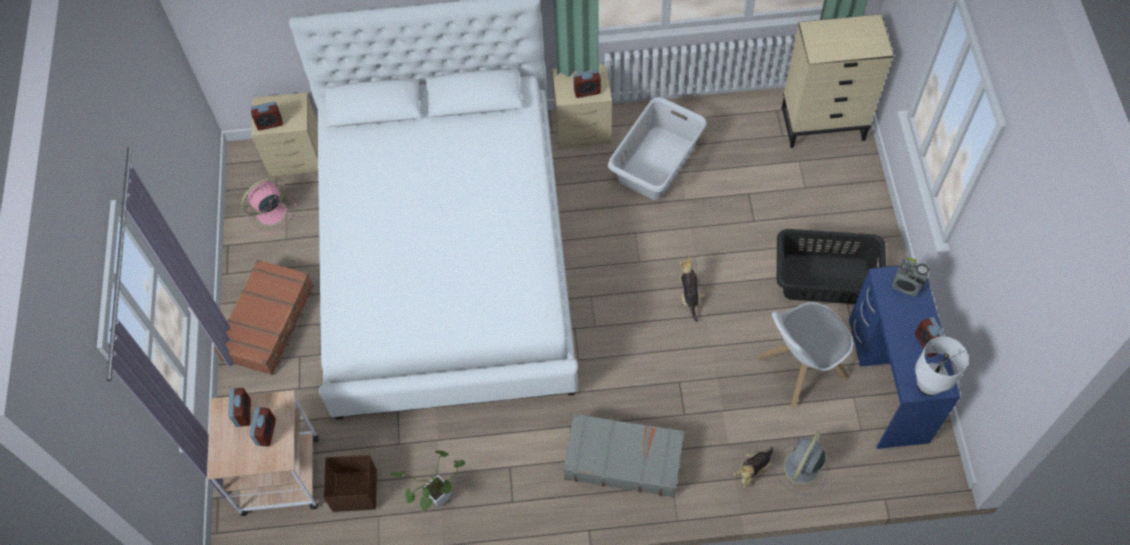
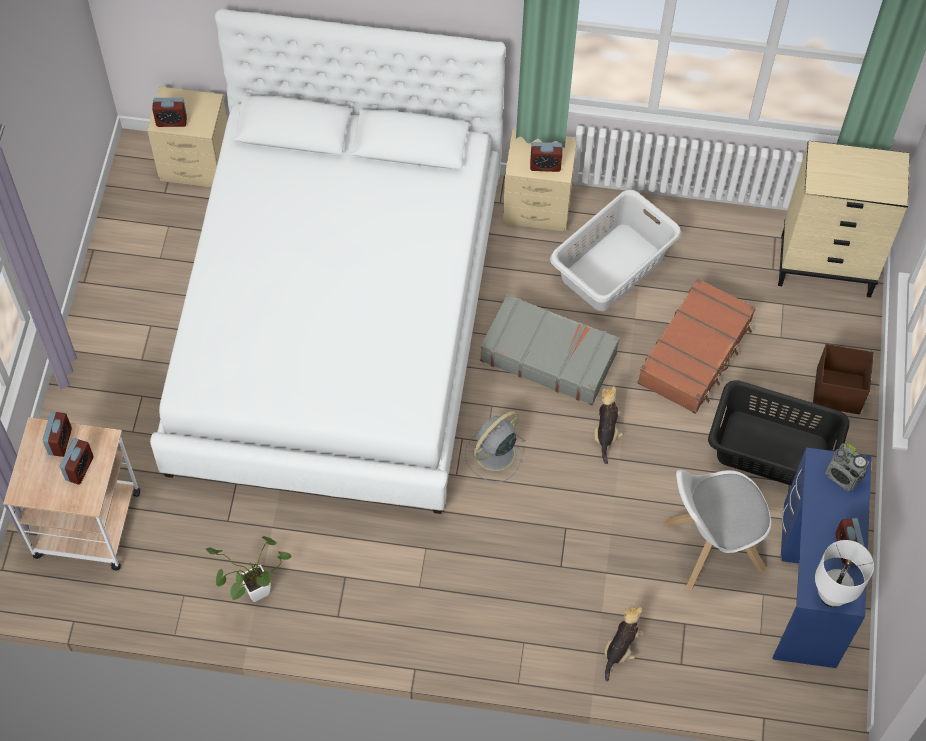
camera: 10 degrees right, 0 degrees up
(269, 322) = (117, 349): brown suitcase -> brown suitcase (696, 353)
(270, 213) = (149, 223): pink fan -> none
(354, 490) = (164, 561): brown storage box -> brown storage box (837, 391)
(623, 459) = (476, 600): grey suitcase -> grey suitcase (548, 356)
(753, 470) = (621, 648): plush toy -> plush toy turned 150 degrees clockwise
(801, 469) = (677, 660): grey fan -> grey fan (493, 454)

